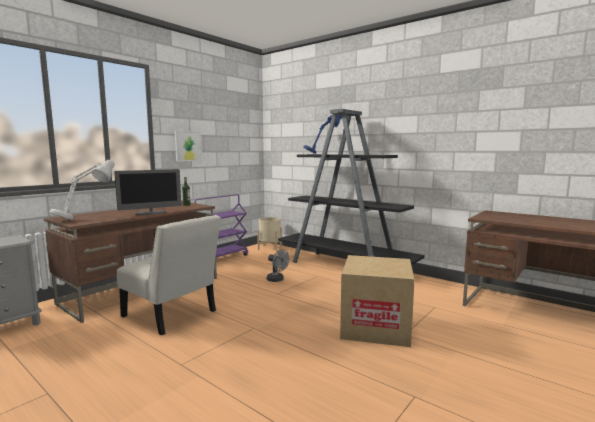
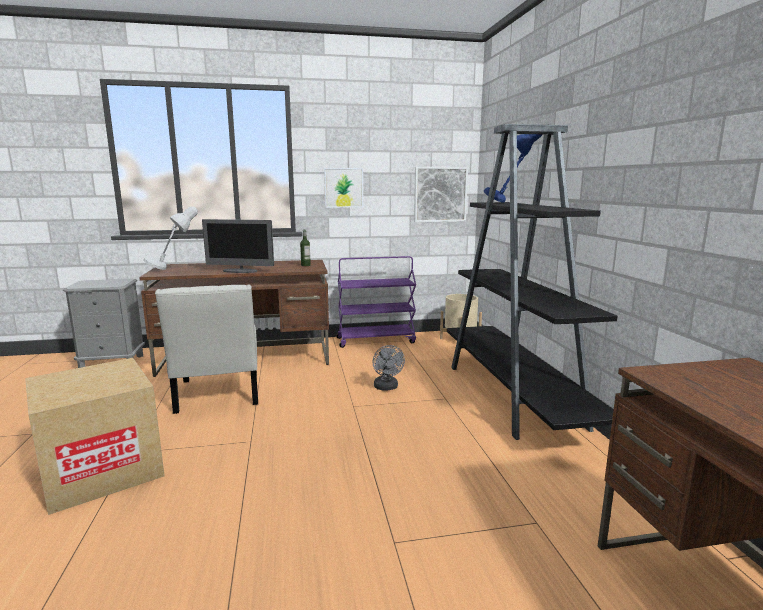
camera: 40 degrees right, 5 degrees up
(245, 151) = (440, 194): none -> picture
(375, 327) = (377, 508): cardboard box -> cardboard box (102, 470)

